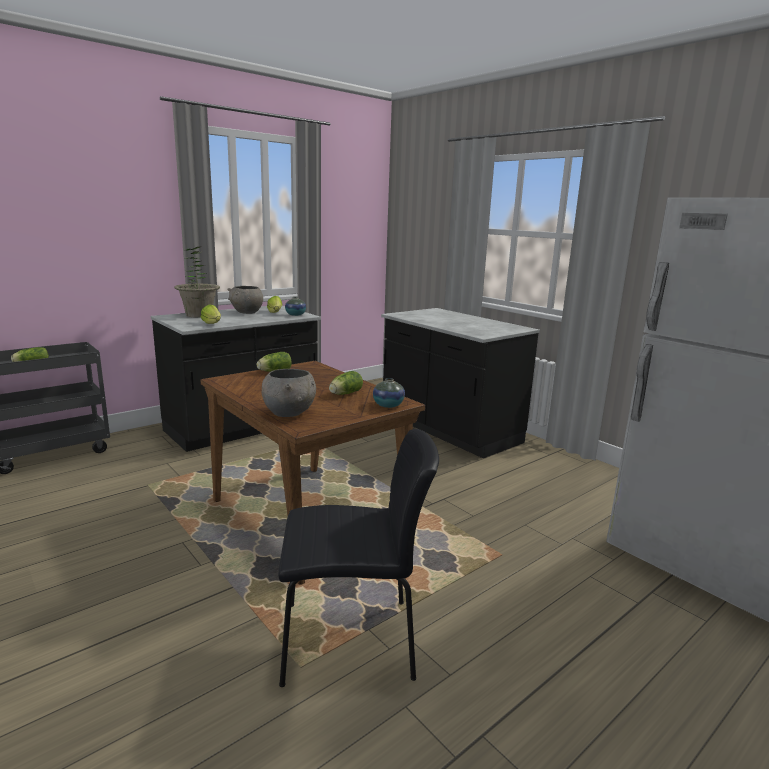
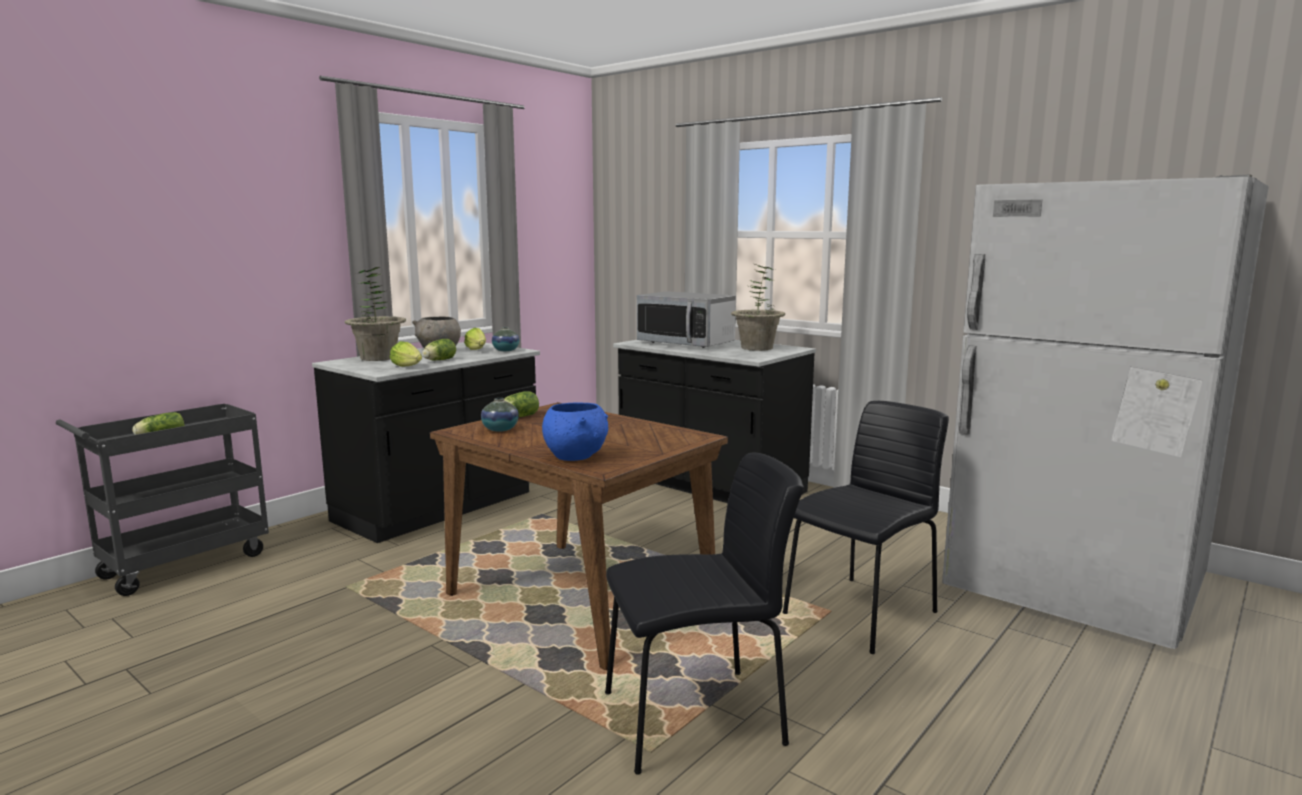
camera: 10 degrees left, 5 degrees down
(289, 413) = (576, 457): grey bowl -> blue bowl
(344, 394) = (625, 433): lettuce -> lettuce (438, 360)
(388, 405) = (686, 440): vase -> vase (500, 429)
(437, 317) = (686, 343): none -> microwave
(491, 326) = (757, 348): none -> potted plant
(529, 558) = (863, 611): none -> black chair

